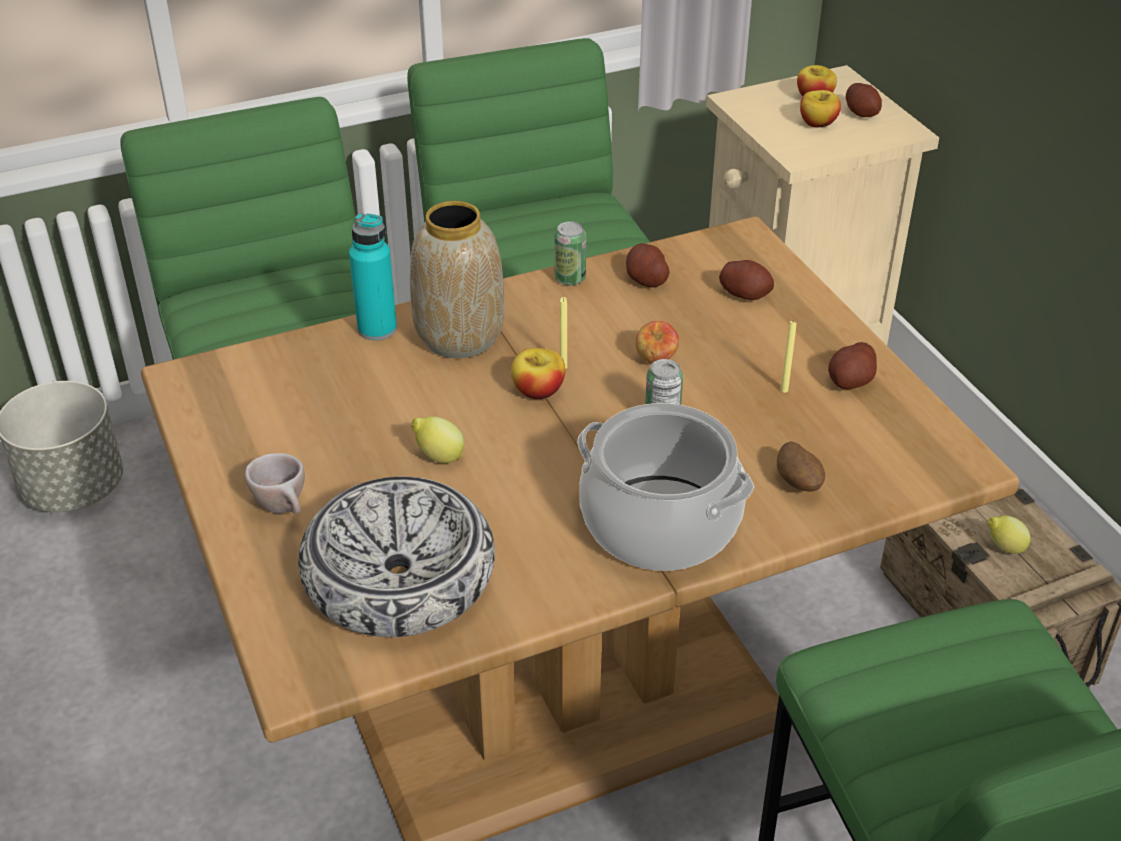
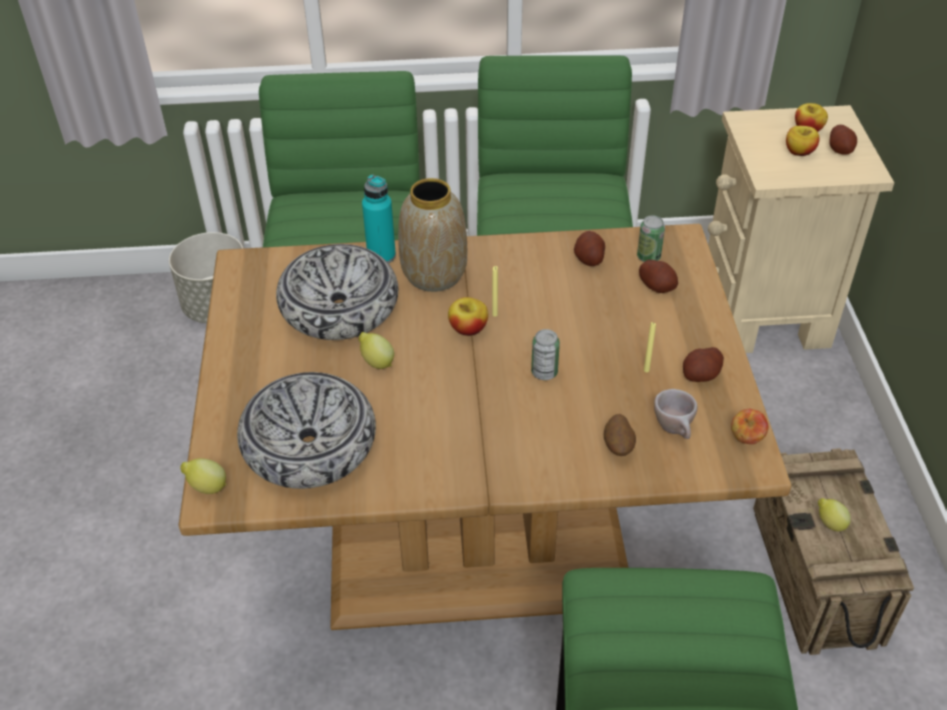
camera: 20 degrees right, 5 degrees up
(282, 668) = (207, 487): none -> lemon
(285, 509) = (260, 375): beige cup -> beige cup (675, 430)
(351, 400) = (339, 305): none -> bowl
(570, 278) = (534, 245): can -> can (648, 257)
(656, 360) = (564, 324): apple -> apple (746, 438)
(659, 524) = (502, 451): cooking pot -> none

